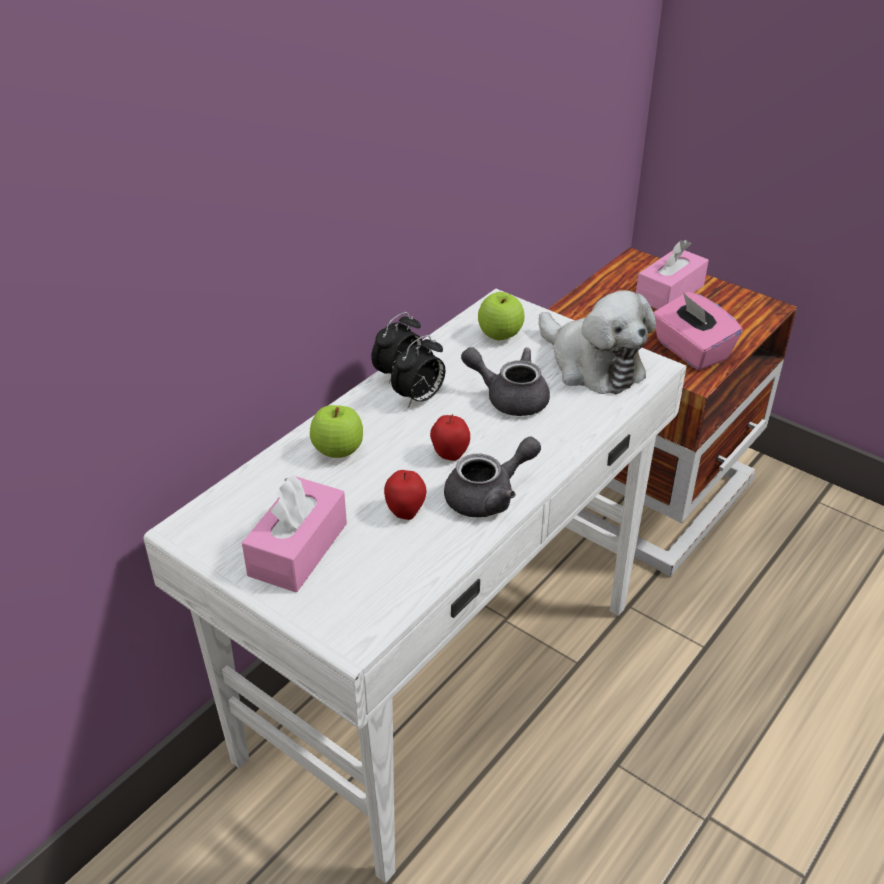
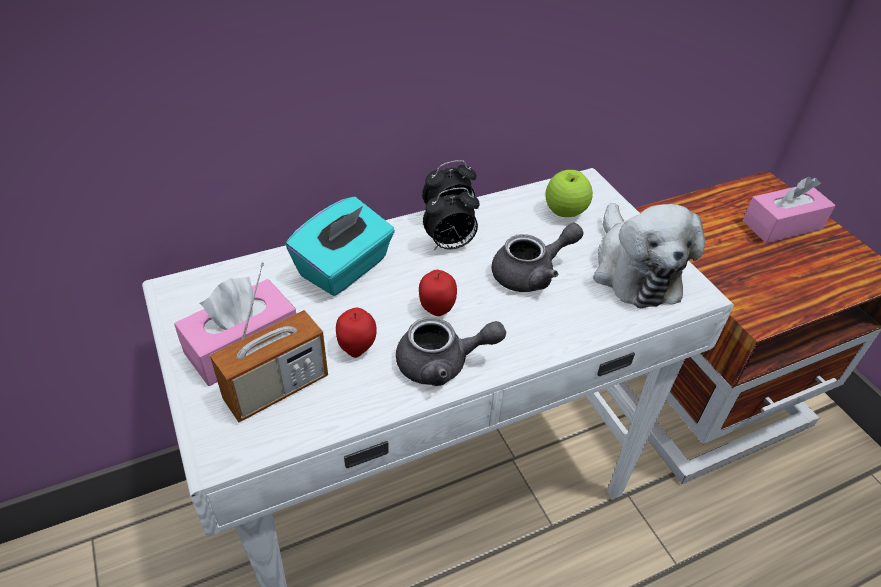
camera: 25 degrees right, 5 degrees up
(338, 451) = (344, 268): apple -> turquoise tissue box
(360, 570) = (276, 388): none -> radio
(509, 397) = (531, 274): grey teapot -> grey teapot turned 105 degrees clockwise
(690, 351) = (769, 289): pink tissue box -> none

